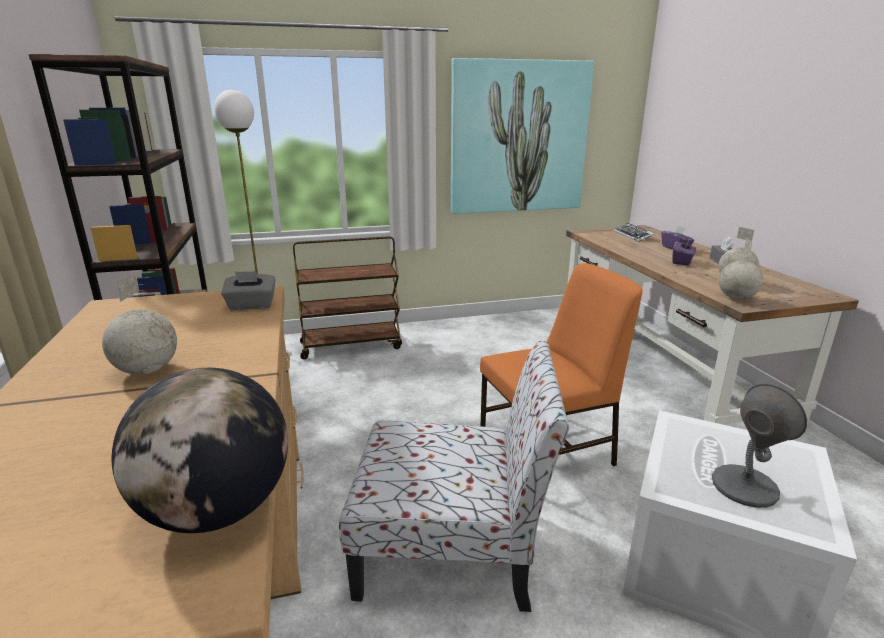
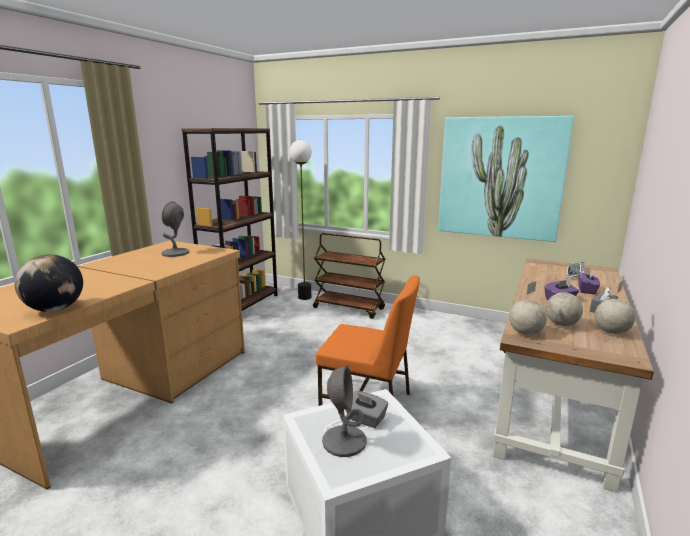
camera: 40 degrees right, 5 degrees down
(146, 371) = (127, 268): globe -> globe (610, 332)
(175, 318) = (175, 253): none -> grey table lamp
(251, 305) = (207, 255): grey tissue box -> grey tissue box (365, 419)
(451, 548) = (246, 421): chair -> none

